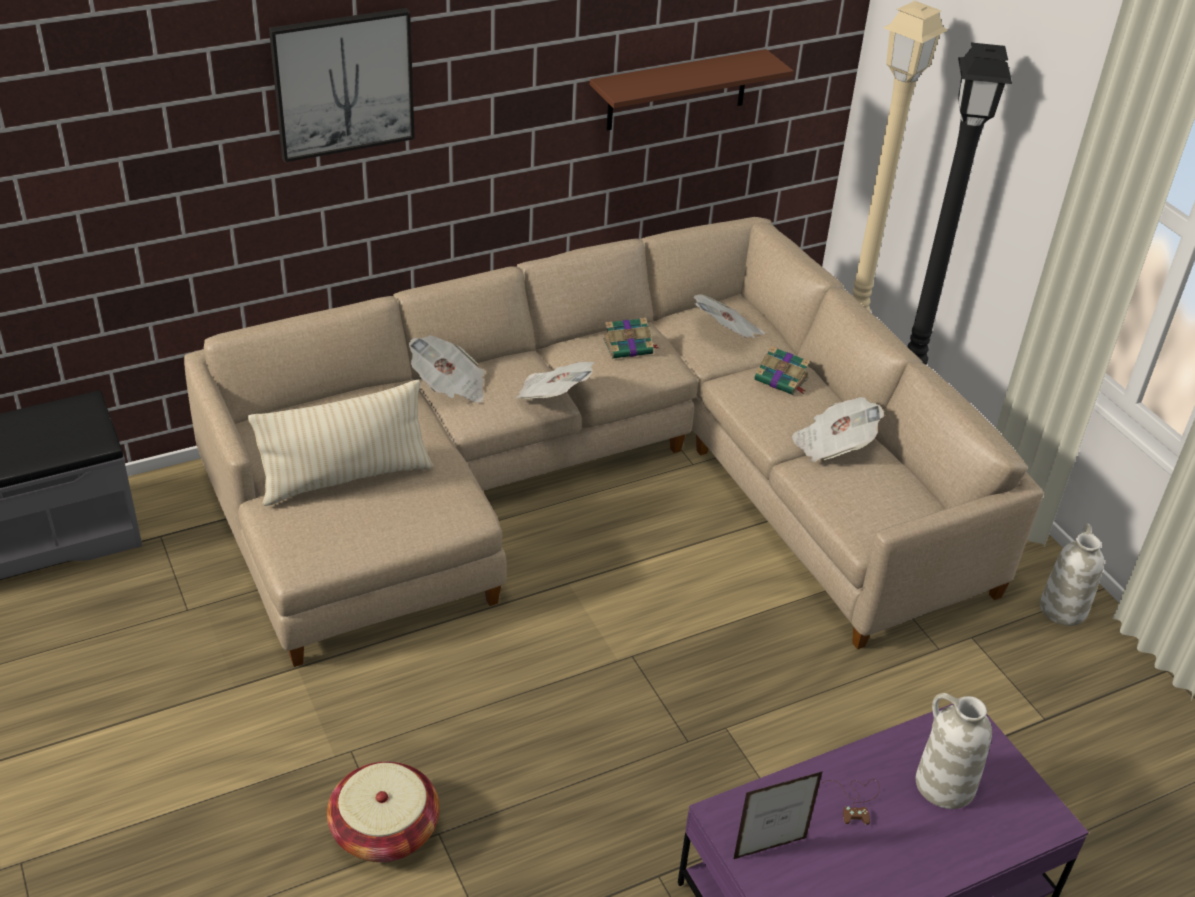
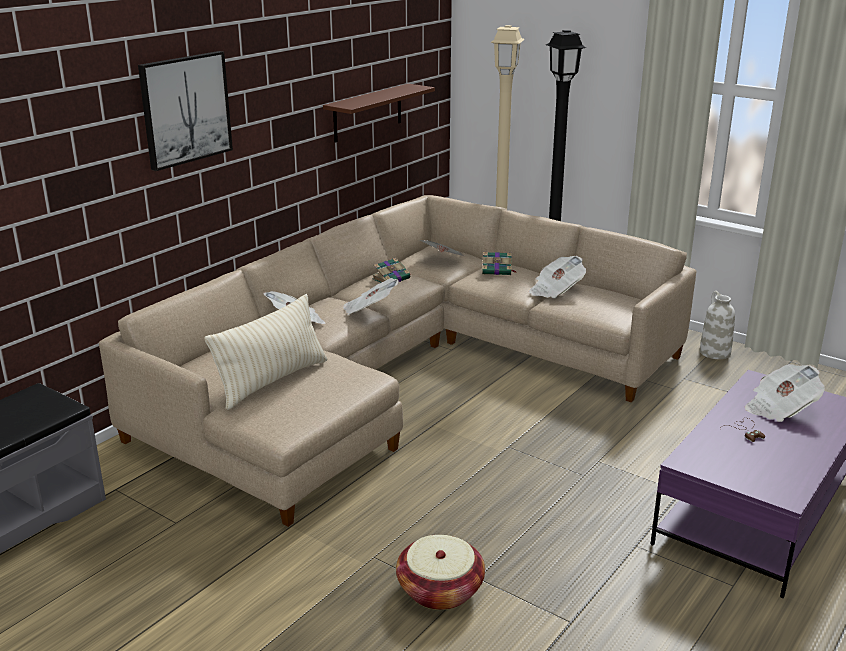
camera: 25 degrees left, 15 degrees down
(770, 848) = (727, 467): picture frame -> none
(943, 785) = (780, 409): white vase -> newspaper

